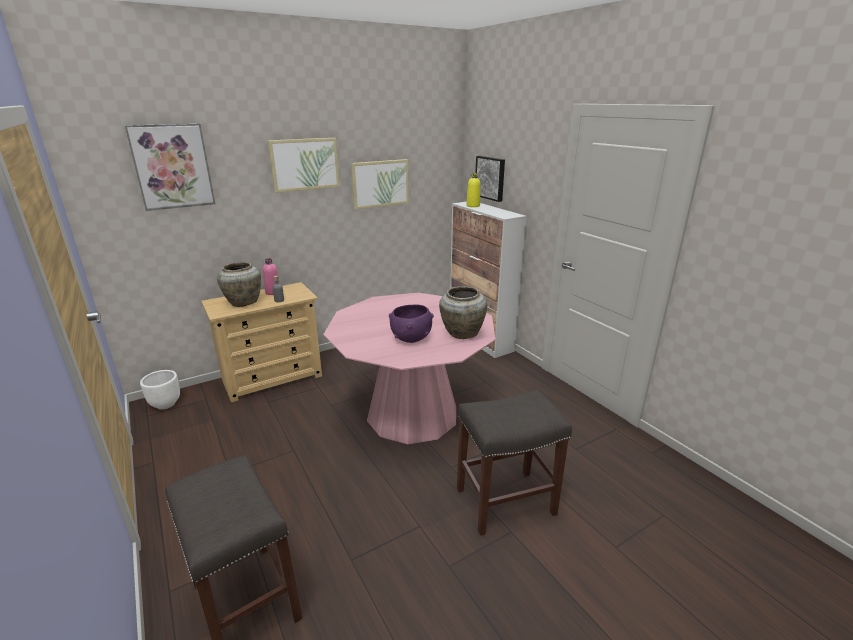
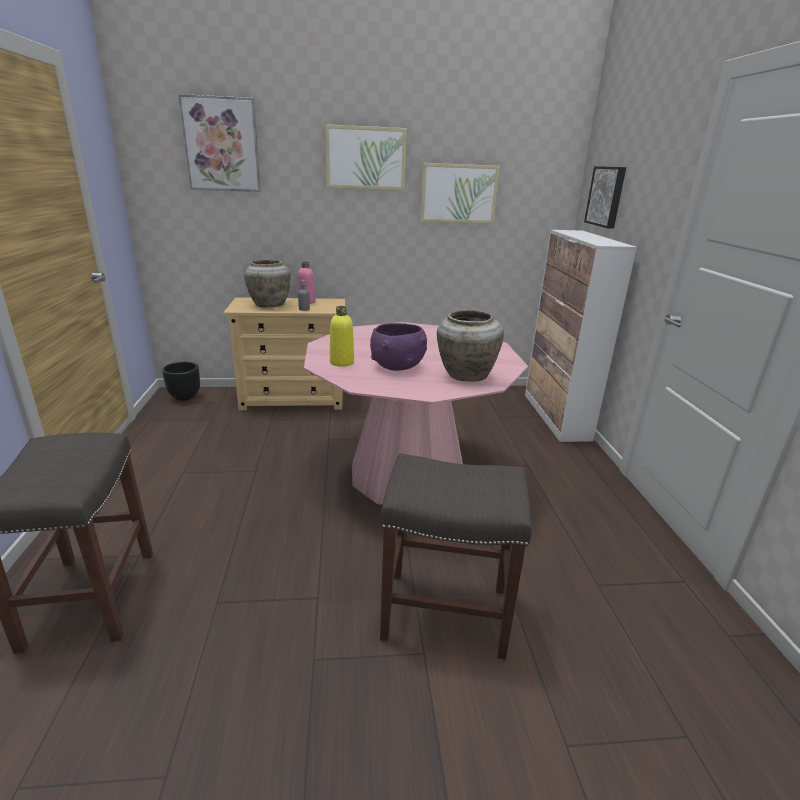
camera: 25 degrees right, 0 degrees up
(165, 404) = (184, 396): white planter -> black planter
(473, 206) = (574, 233): yellow bottle -> yellow bottle (342, 362)

